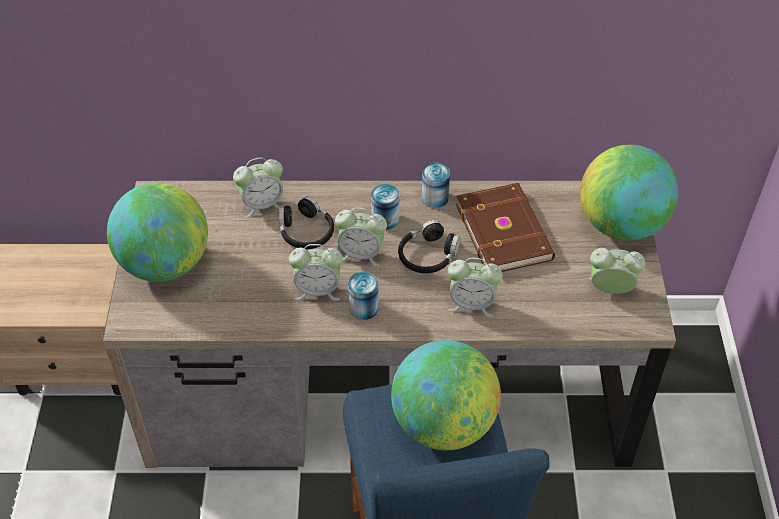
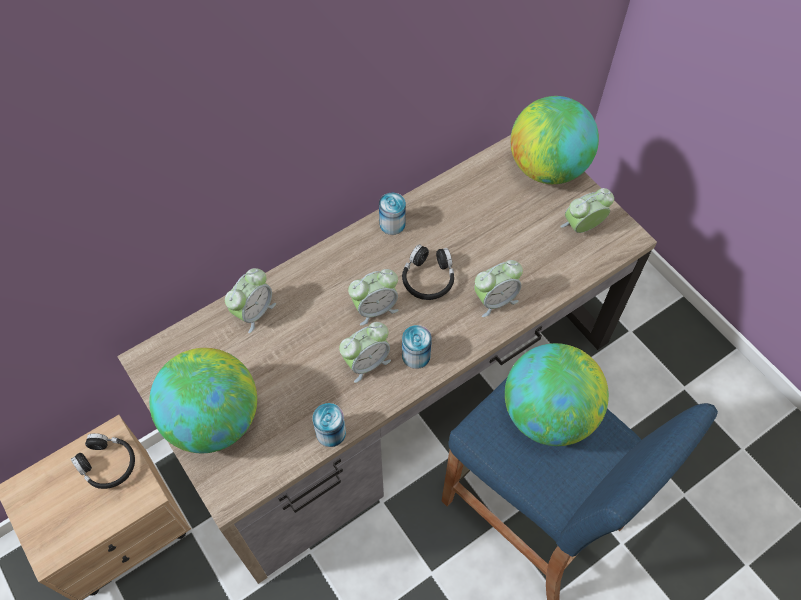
camera: 35 degrees left, 10 degrees up
(305, 231) = (312, 315): black headphones -> black headphones (108, 464)
(385, 219) = (368, 266): can -> can (331, 432)
(505, 231) = (469, 222): brown book -> none

